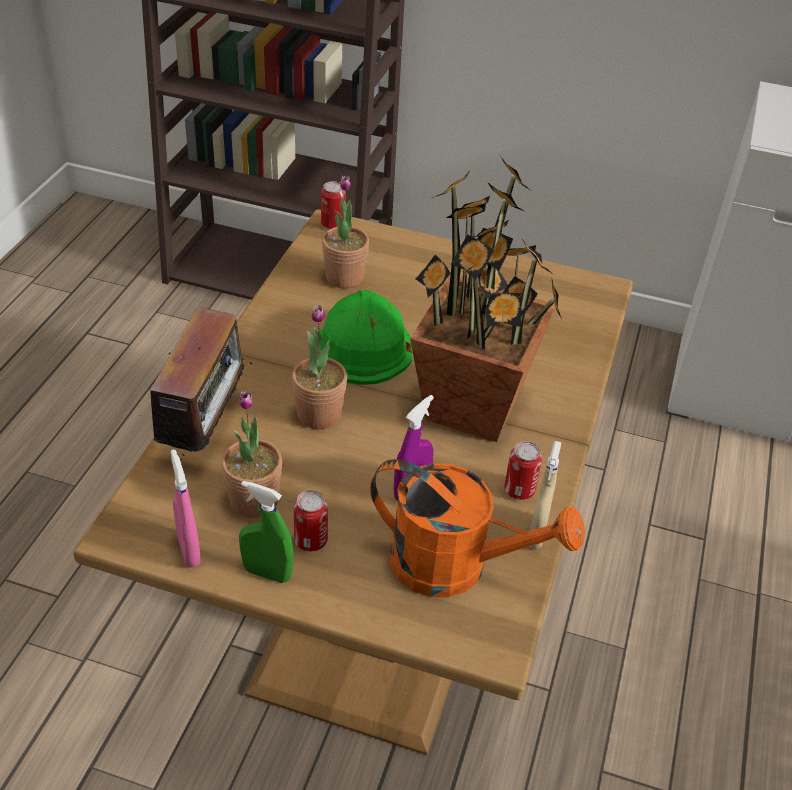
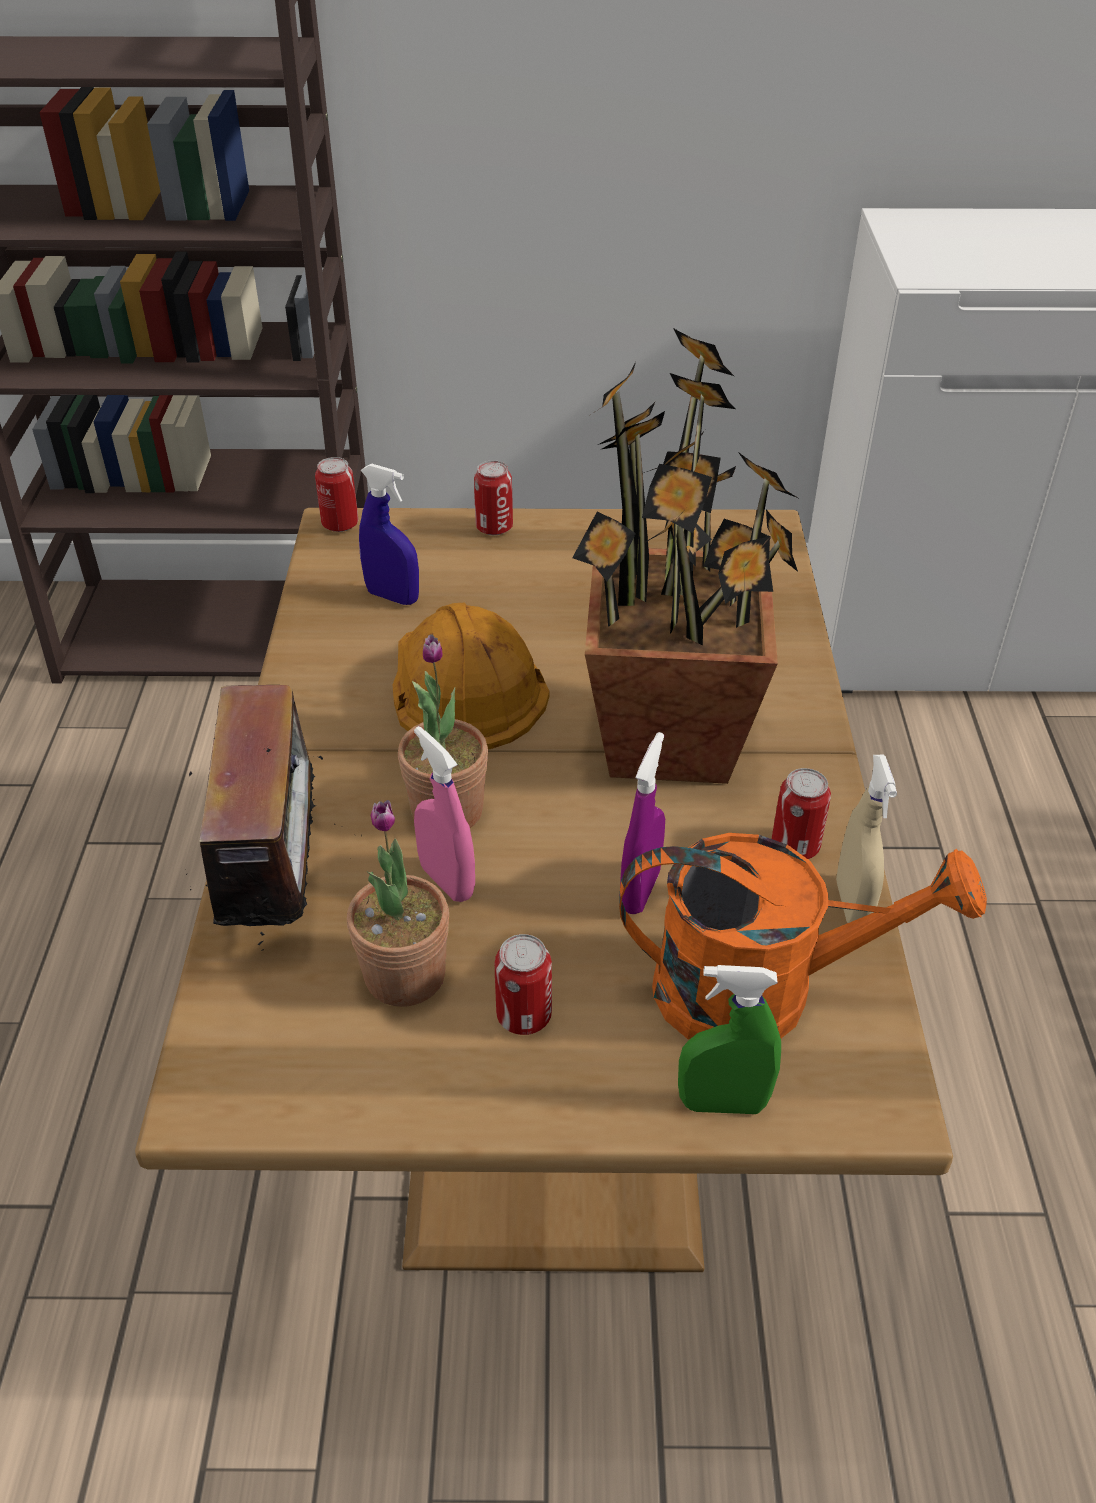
camera: 15 degrees left, 0 degrees up
(189, 550) = (335, 1091): pink spray bottle -> pink spray bottle (447, 881)
(267, 573) = (479, 1090): green spray bottle -> green spray bottle (722, 1103)
(344, 277) = (392, 597): potted plant -> blue spray bottle
(363, 342) = (464, 685): green hard hat -> orange hard hat
(427, 248) = (494, 527): none -> can

